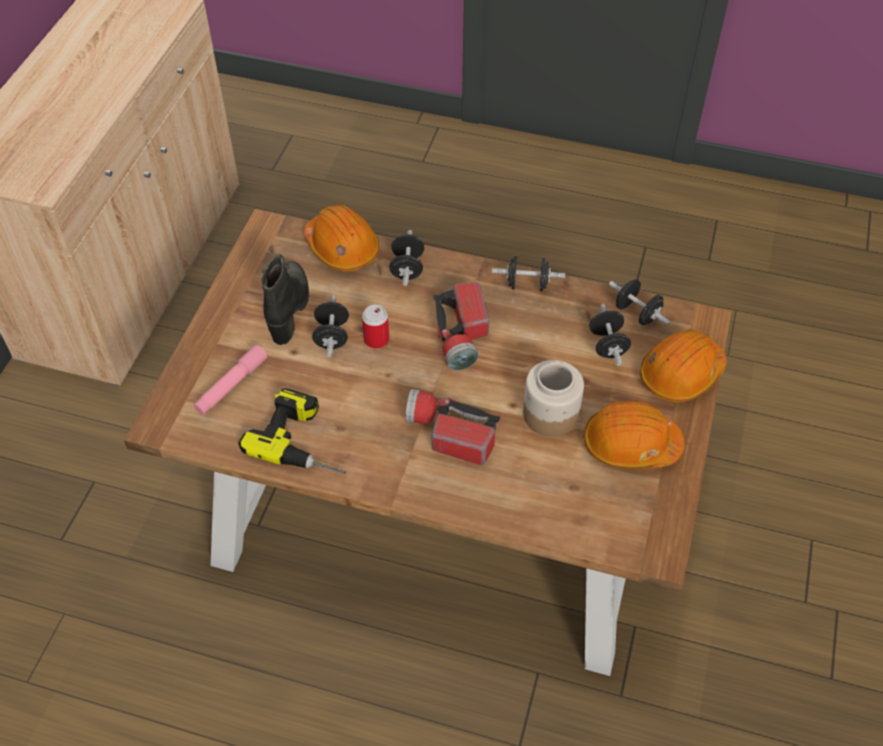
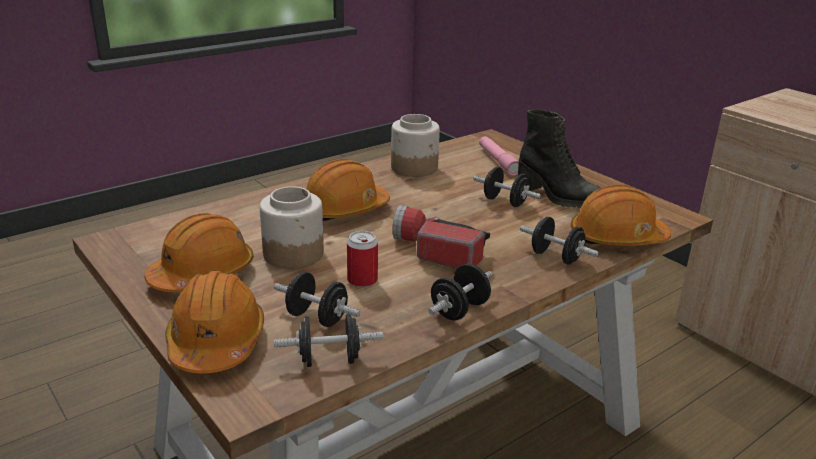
camera: 125 degrees right, 25 degrees down
(306, 440) = (415, 167): power drill -> jar
(376, 340) = (479, 216): can -> can (362, 280)
(449, 433) = (344, 209): flashlight -> orange hard hat

